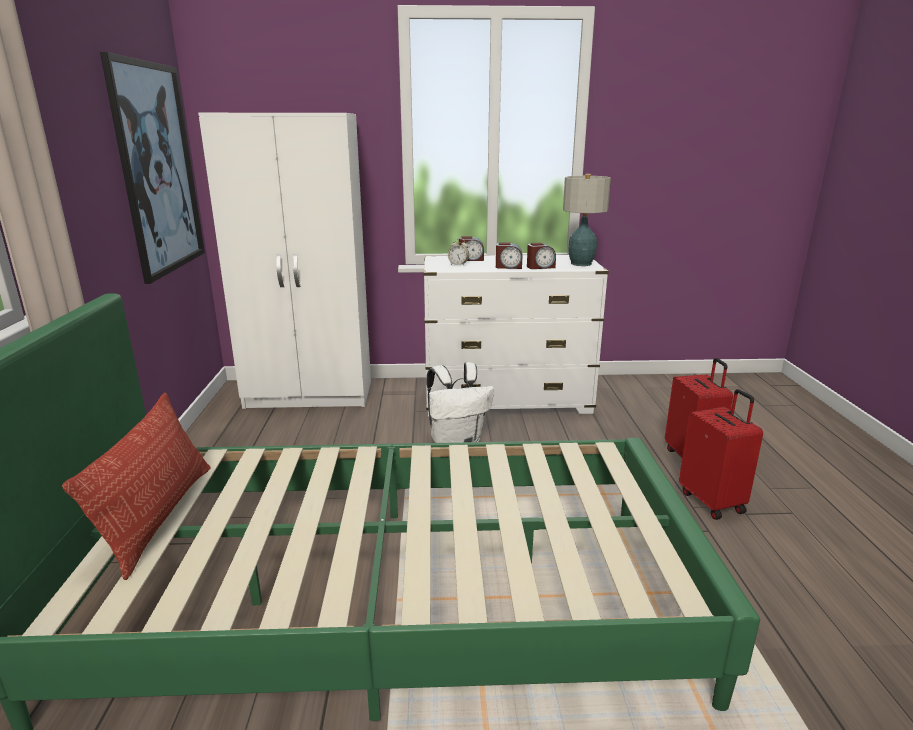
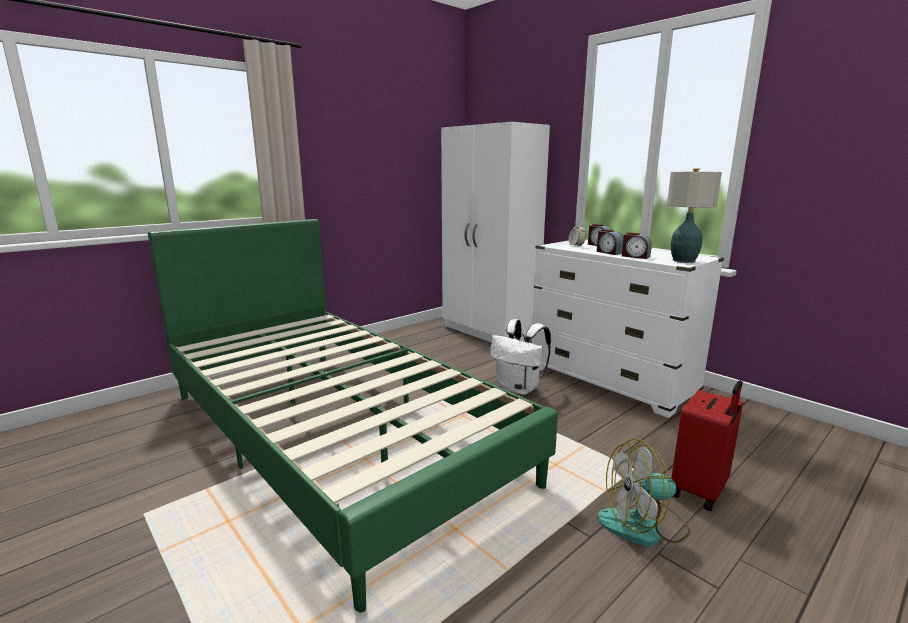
camera: 50 degrees right, 5 degrees down
(158, 169) = (419, 163): picture -> none
(159, 516) = (273, 333): pillow -> none
(713, 502) = (643, 526): red suitcase -> fan

